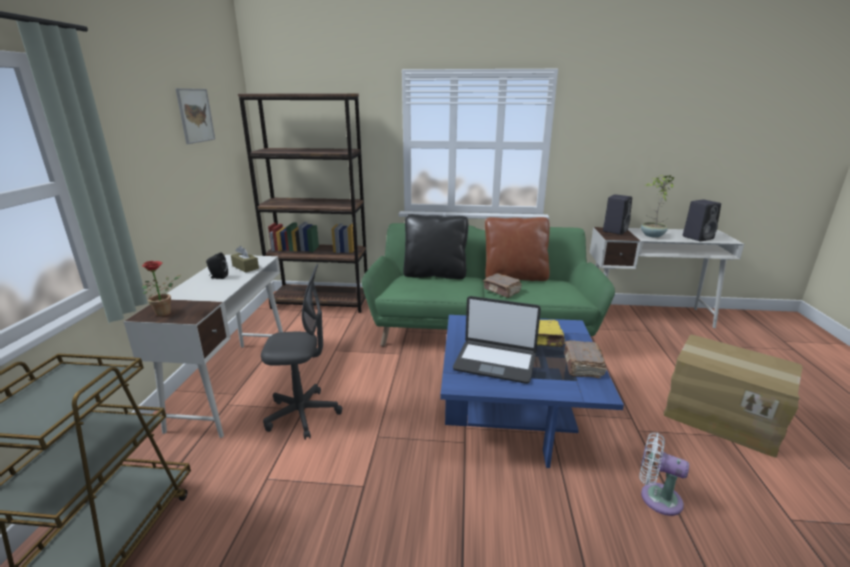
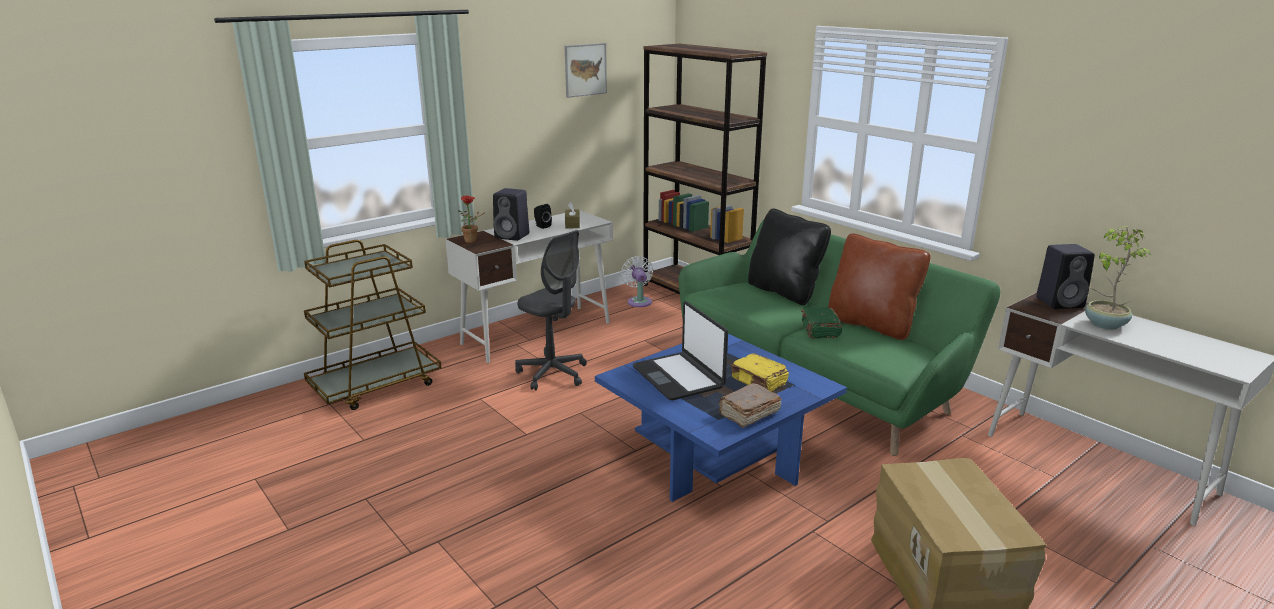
camera: 45 degrees right, 0 degrees up
(502, 291) = (820, 330): brown book -> green book
(656, 497) = (724, 570): white fan -> white fan (639, 301)
(698, 237) = (1184, 350): black speaker -> black speaker (513, 236)

